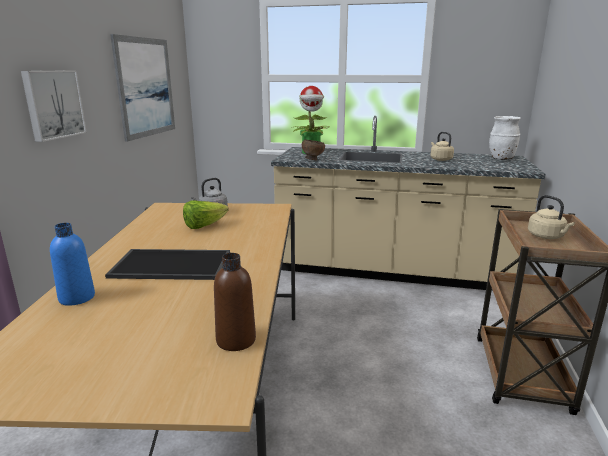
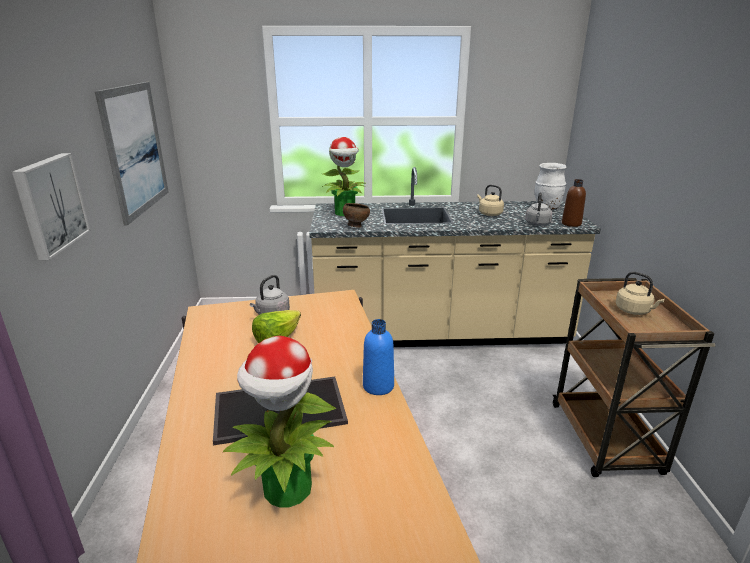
camera: 15 degrees left, 5 degrees up
(77, 298) = (199, 484): blue bottle -> blue bottle (378, 386)
(138, 310) = (287, 489): none -> potted plant
(236, 340) = (424, 511): brown bottle -> brown bottle (571, 224)
(481, 167) = (537, 224): none -> grey kettle

